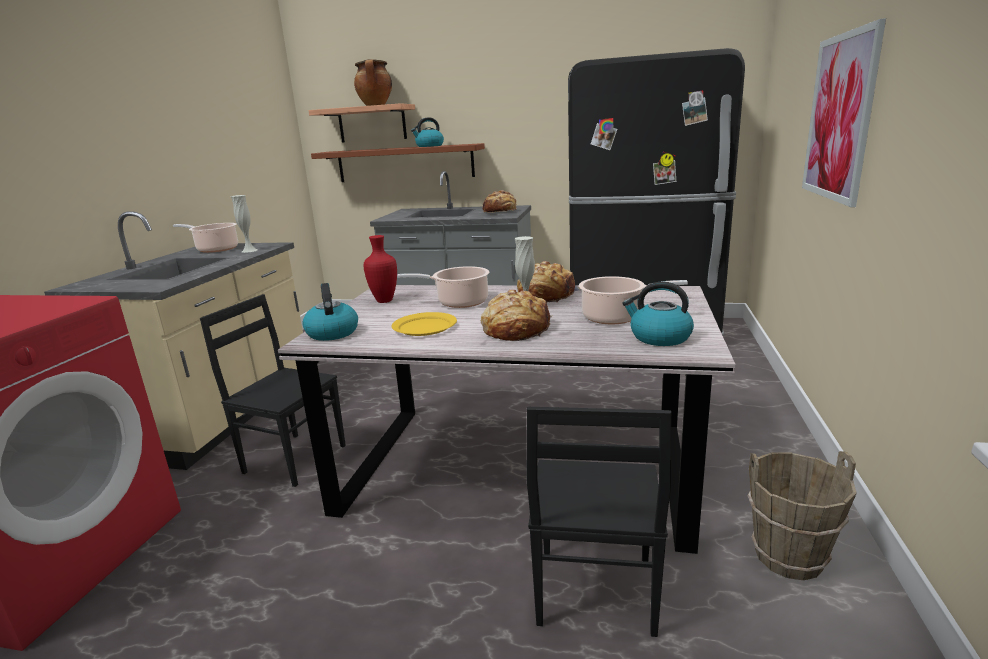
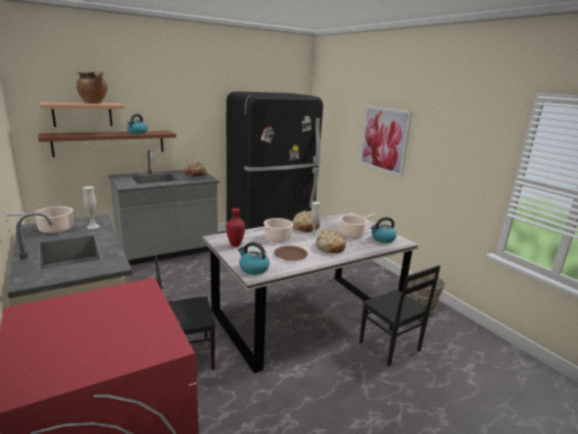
camera: 45 degrees left, 0 degrees up
(425, 327) = (291, 255): yellow plate -> brown plate

